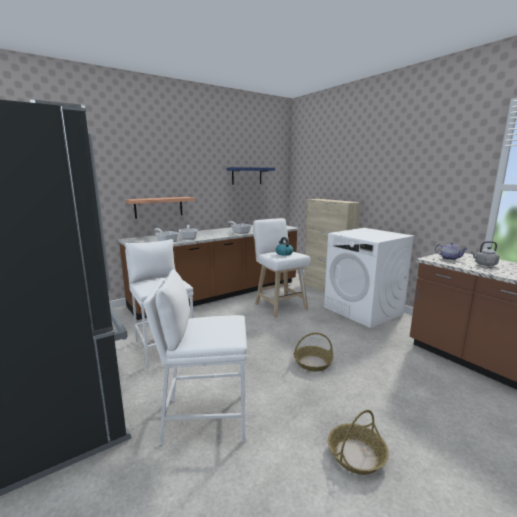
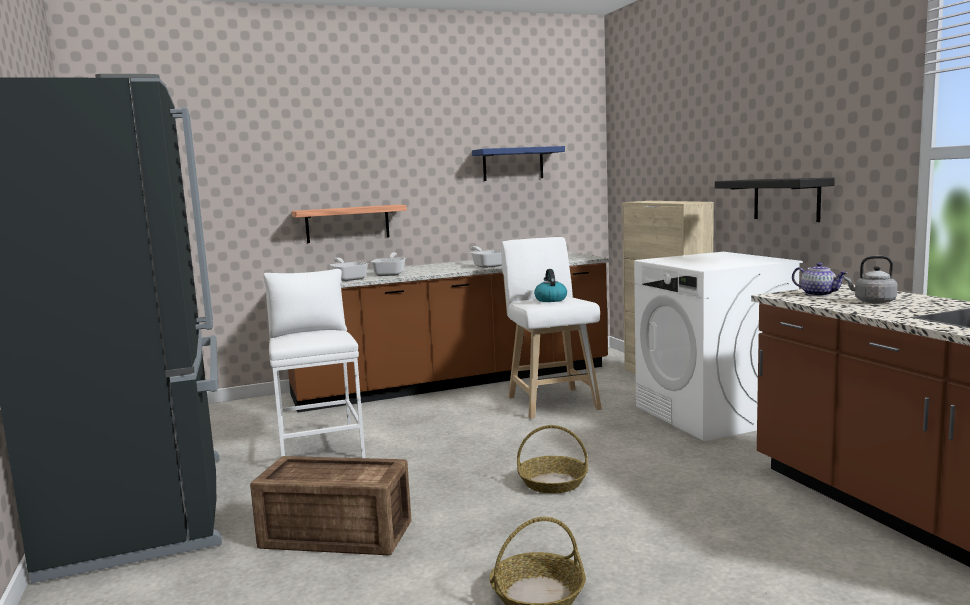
camera: 15 degrees right, 5 degrees down
(205, 418) = (335, 534): white stool -> crate
(406, 204) = (786, 199): none -> black shelf

